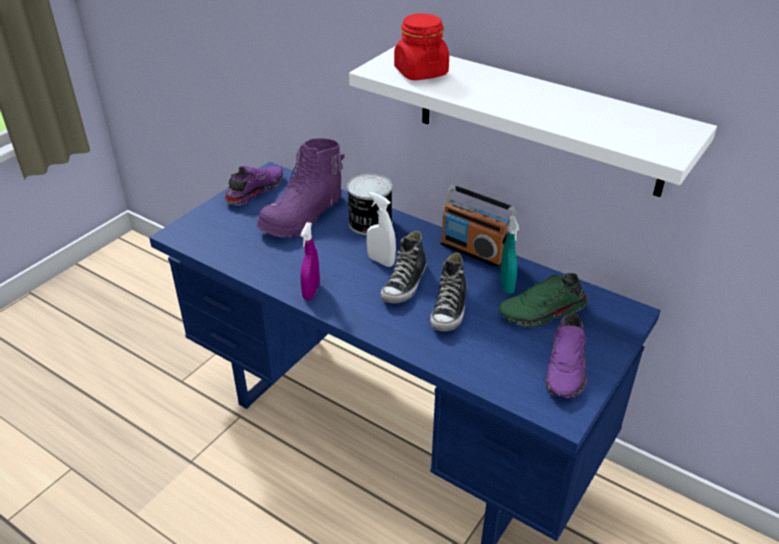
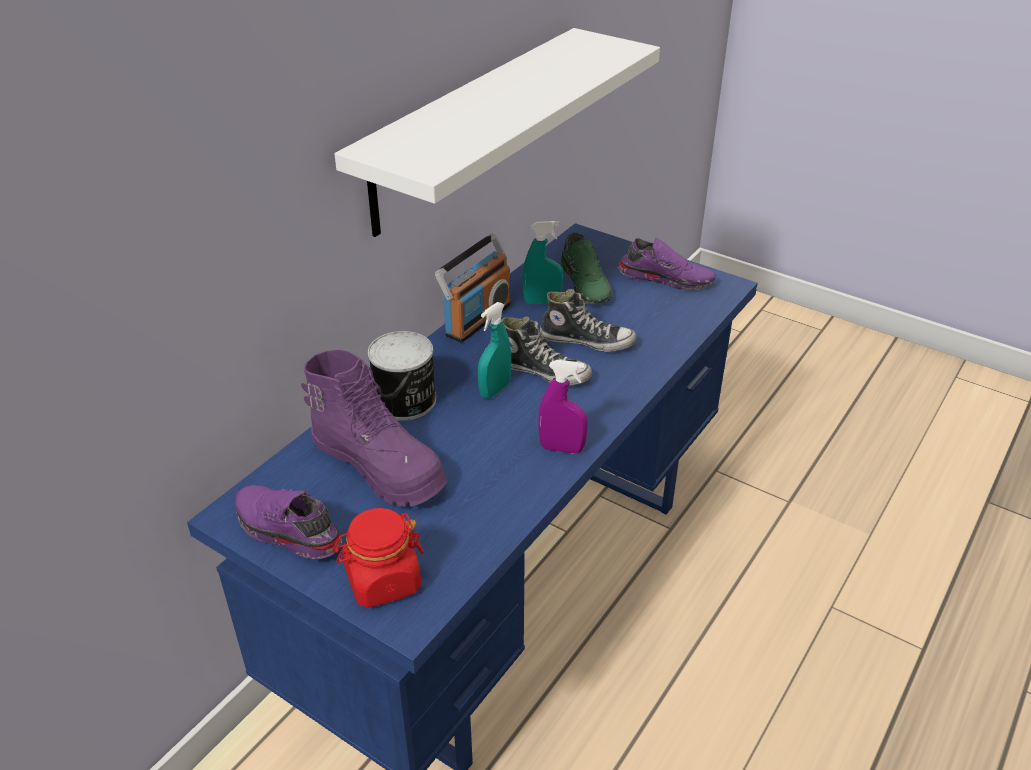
camera: 90 degrees left, 0 degrees up
(381, 261) = (495, 390): white spray bottle -> turquoise spray bottle
(420, 72) = (442, 141): red jar -> red jar (382, 581)

